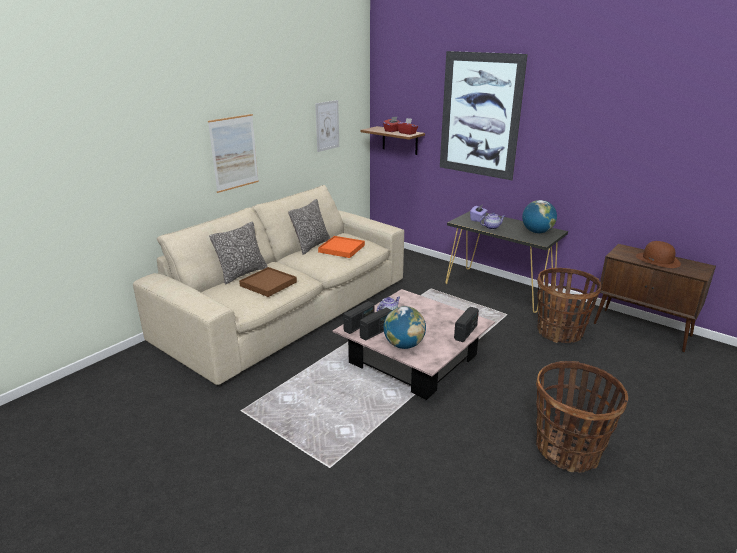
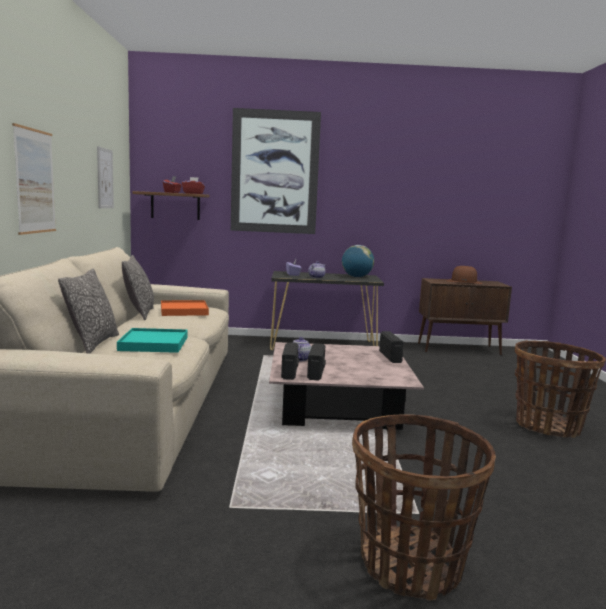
camera: 40 degrees left, 15 degrees down
(268, 284) = (154, 344): brown tray -> turquoise tray
(404, 345) = (360, 375): globe -> none
(560, 332) = (413, 361): basket -> basket (411, 564)

